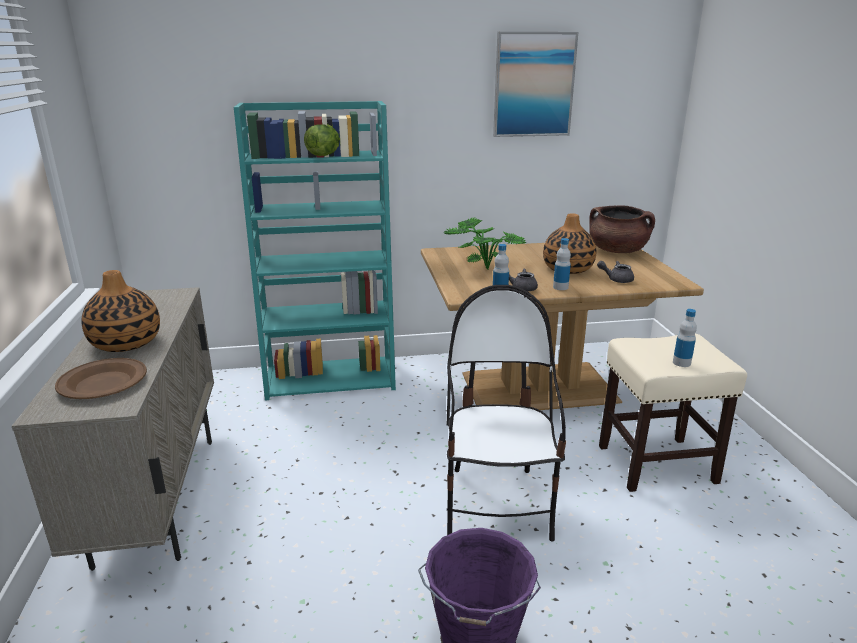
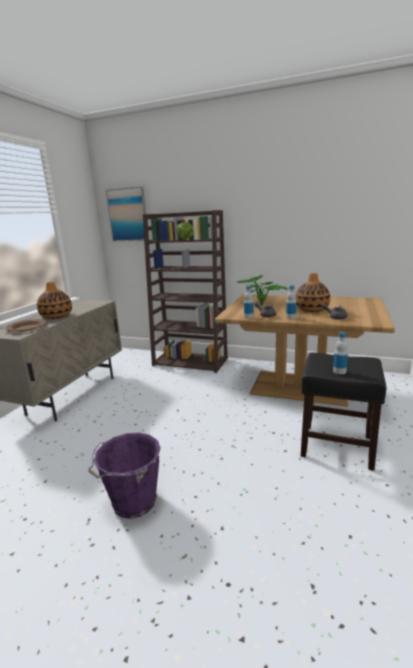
camera: 30 degrees right, 5 degrees down
(332, 378) = (191, 362): turquoise bookcase -> brown bookcase
(497, 505) = (213, 440): chair -> none
(533, 85) = (315, 196): picture -> picture (128, 215)
(617, 251) = (363, 303): brown cooking pot -> none
(655, 464) = (335, 446): beige stool -> black stool

